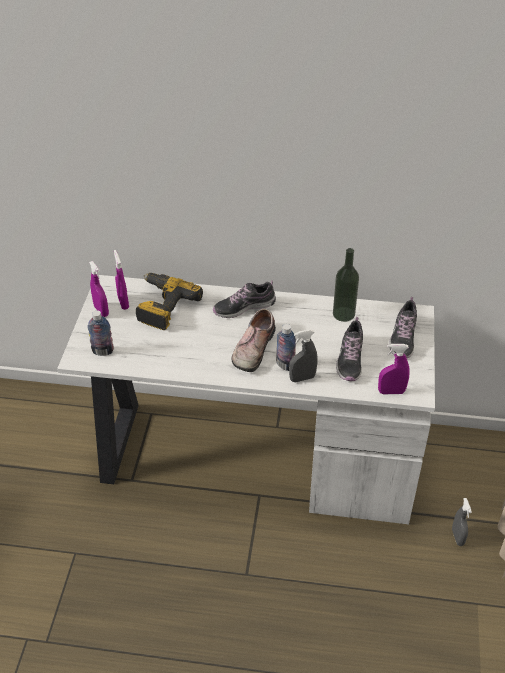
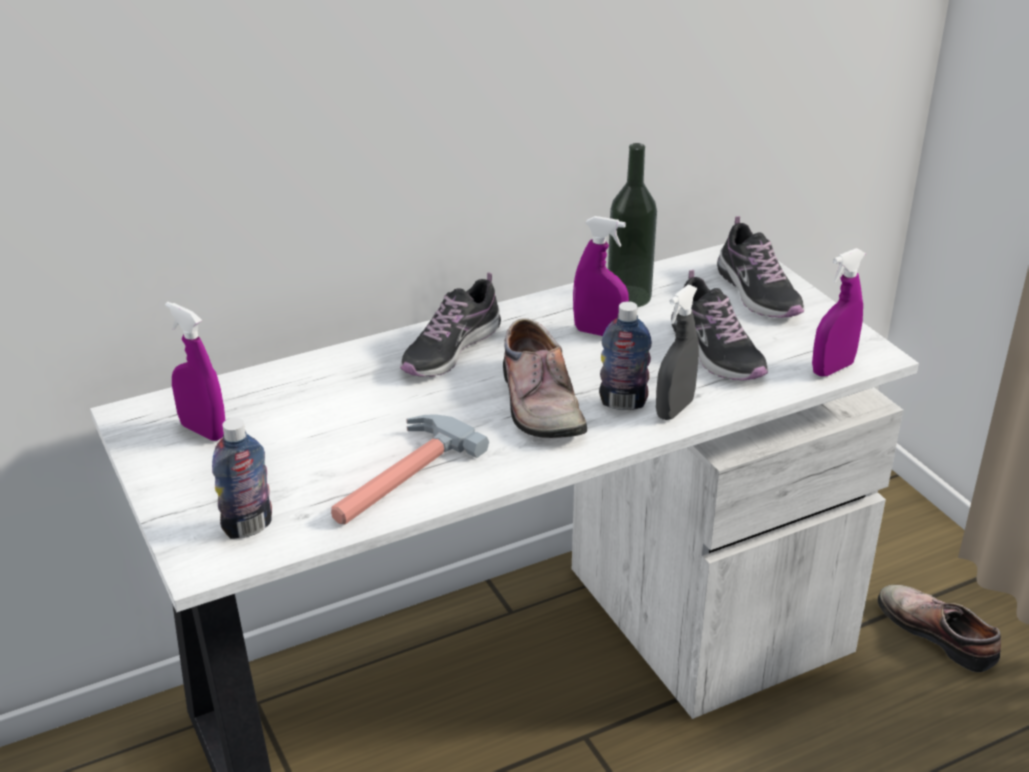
camera: 35 degrees left, 10 degrees down
(101, 311) = (169, 462): purple spray bottle -> purple spray bottle (599, 332)
(162, 306) = (291, 406): power drill -> none
(170, 356) = (398, 476): none -> hammer
(457, 537) = (939, 632): grey spray bottle -> shoe

